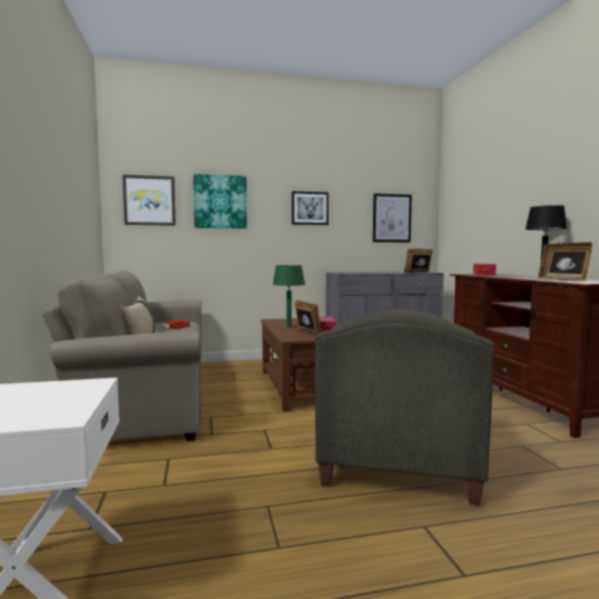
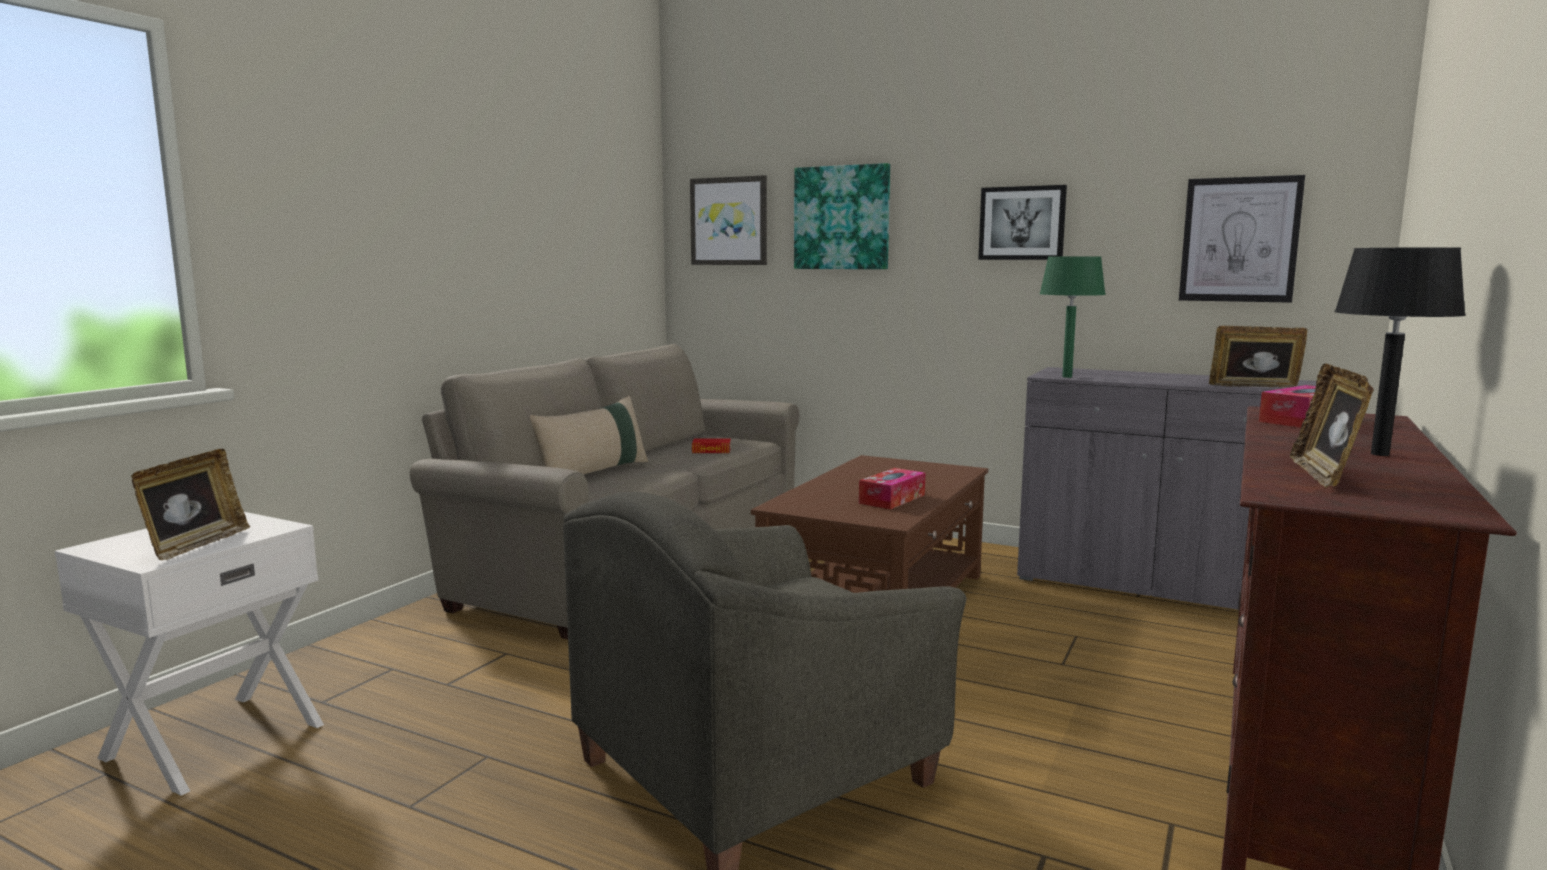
camera: 40 degrees right, 5 degrees up
(288, 327) = (853, 480): green table lamp -> green table lamp (1066, 377)
(307, 333) = (841, 500): picture frame -> picture frame (195, 545)

